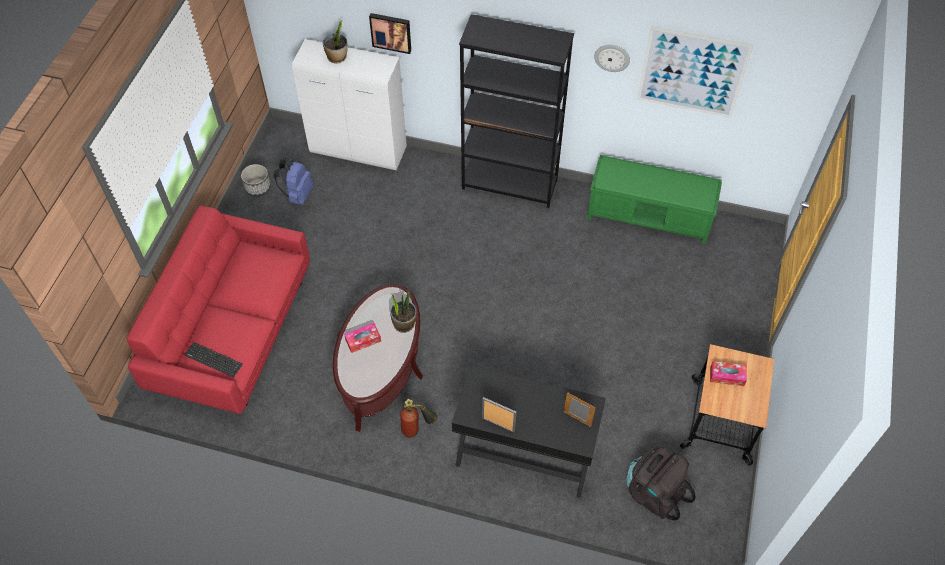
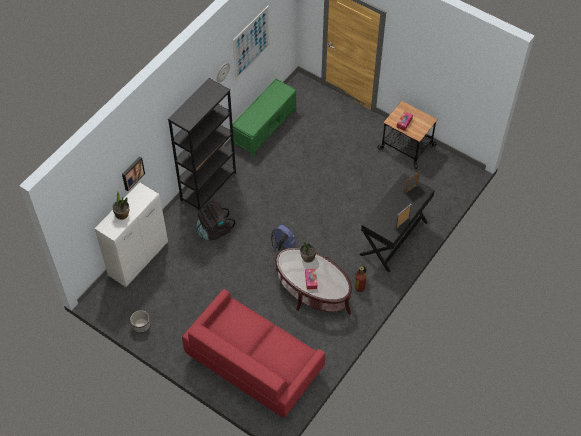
camera: 70 degrees left, 0 degrees up
(213, 360) = (293, 361): keyboard -> none
(297, 194) = (159, 303): blue backpack -> blue backpack (283, 245)
(654, 492) = (435, 190): black backpack -> black backpack (214, 230)

